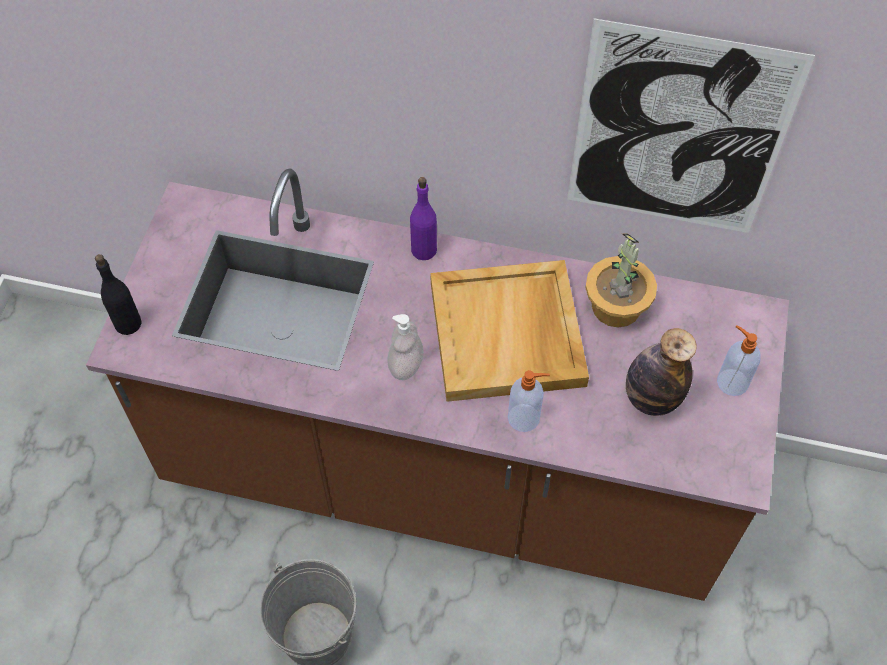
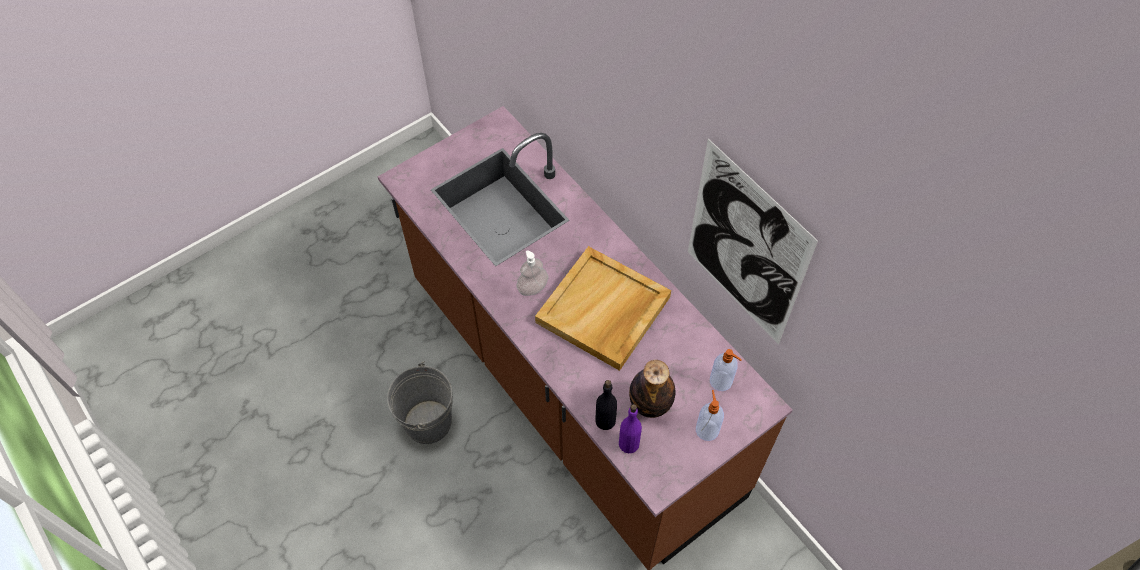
camera: 40 degrees right, 0 degrees up
(127, 323) = (415, 168): black bottle -> black bottle (605, 420)
(423, 249) = (602, 232): purple bottle -> purple bottle (629, 443)
(525, 418) = (568, 362): soap dispenser -> soap dispenser (721, 381)
(615, 307) = (680, 339): potted plant -> none

